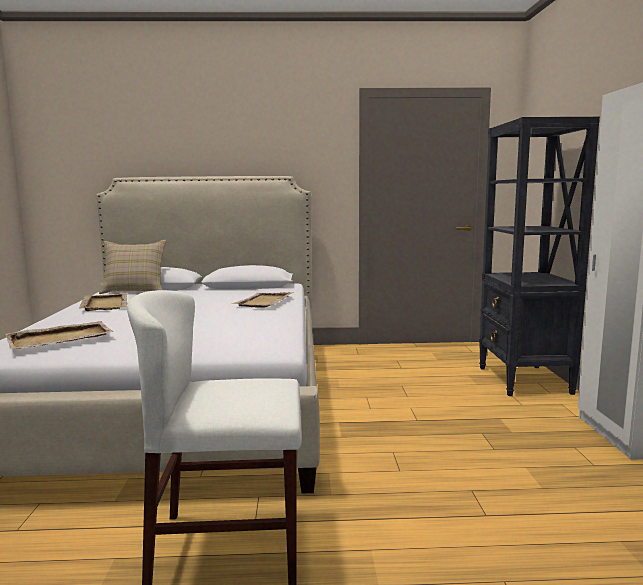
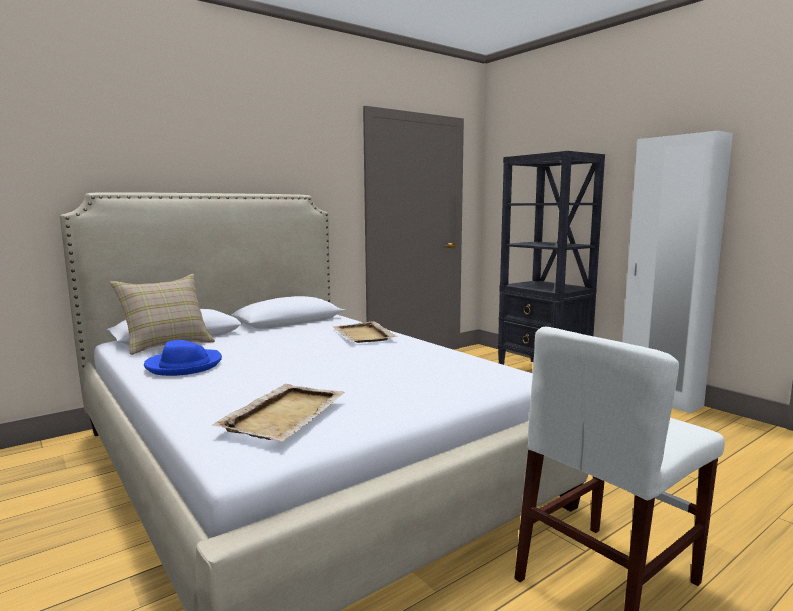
camera: 35 degrees left, 0 degrees up
(105, 304) = (184, 365): beige tray -> blue hat

